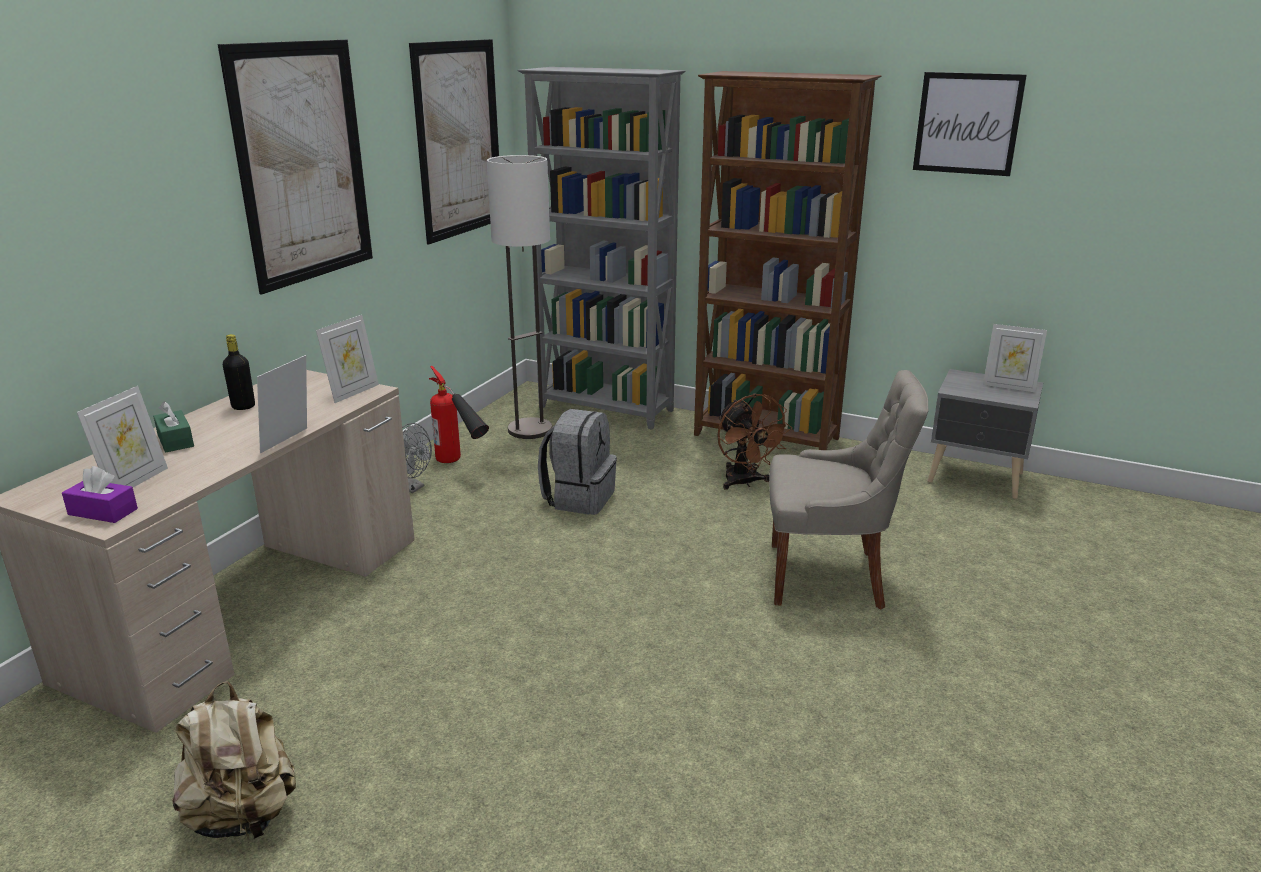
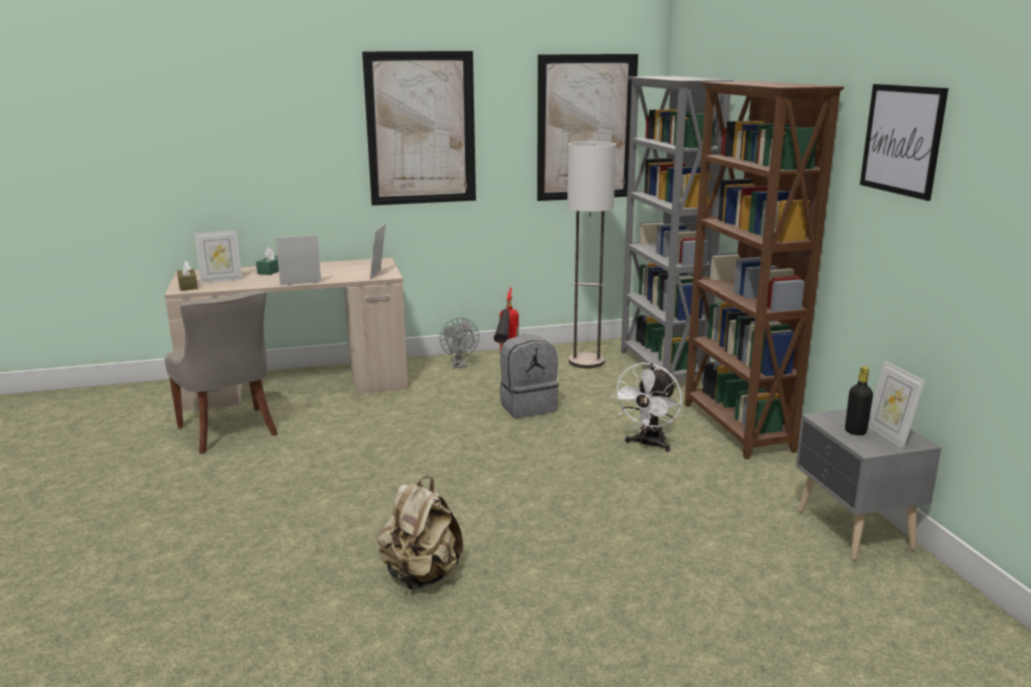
camera: 50 degrees right, 5 degrees down
(103, 512) = (188, 286): purple tissue box -> brown tissue box
(243, 406) = (327, 266): black bottle -> black bottle (855, 431)
(243, 816) = (144, 452): beige backpack -> beige backpack (421, 576)
(353, 392) = (379, 274): picture frame -> picture frame turned 105 degrees clockwise
(744, 483) = (648, 444): brown fan -> white fan
(829, 577) = (566, 517): grey chair -> grey chair (229, 431)

